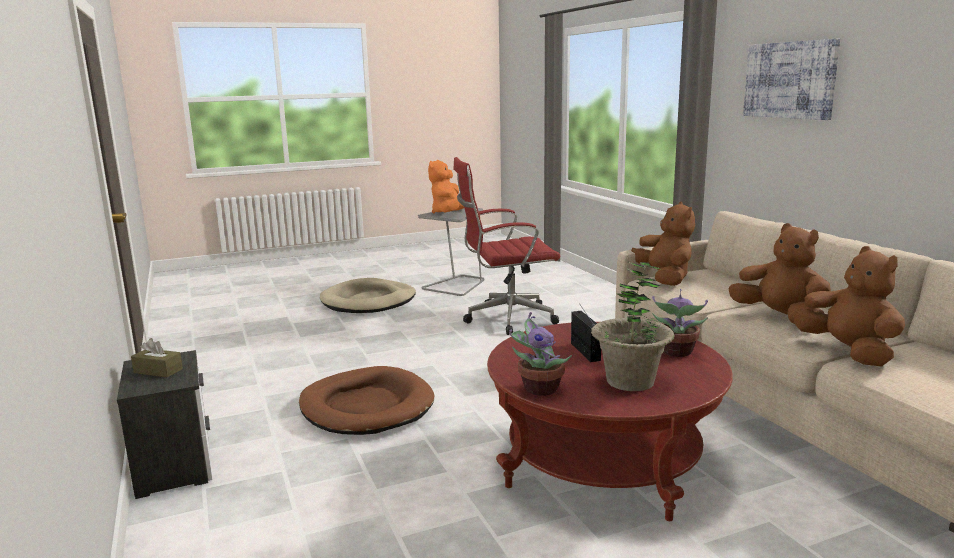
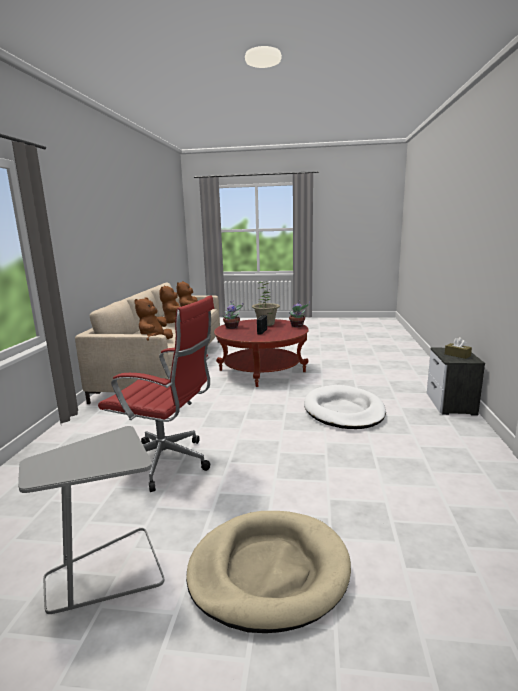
camera: 150 degrees left, 0 degrees up
(366, 406) = (344, 411): brown dog bed -> white dog bed
(448, 213) = (105, 452): orange plush toy -> none
(789, 80) = (74, 225): picture -> none

